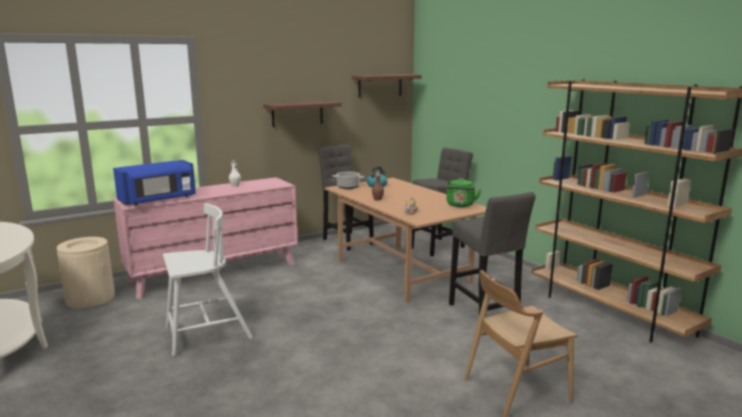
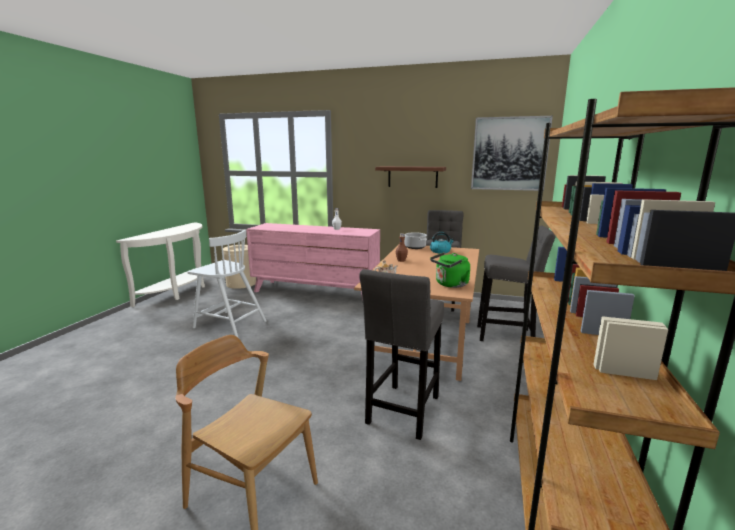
camera: 50 degrees right, 0 degrees up
(158, 200) = (275, 228): blue microwave -> none
(380, 85) = (509, 154): shelf -> picture

